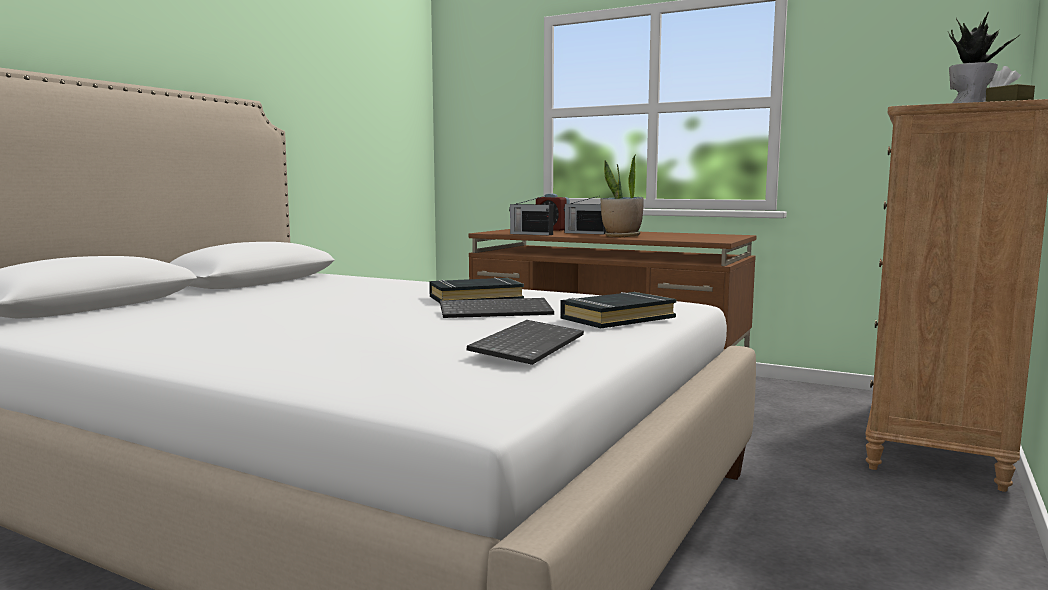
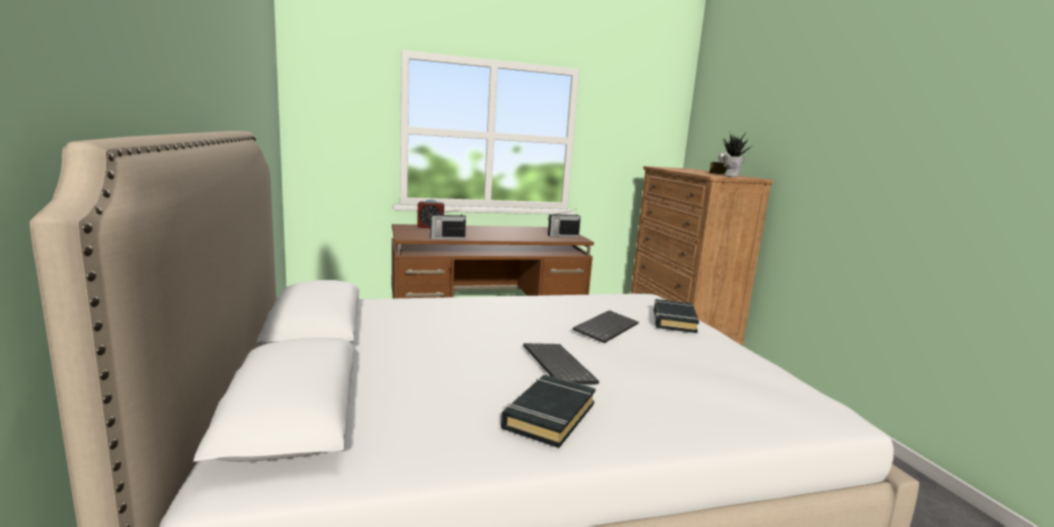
camera: 45 degrees left, 5 degrees up
(475, 298) = (552, 315): black book -> black book (549, 415)
(527, 344) = (726, 359): keyboard -> keyboard (556, 365)
(585, 233) = (474, 233): radio -> radio (562, 235)
(621, 236) = (512, 237): potted plant -> none

